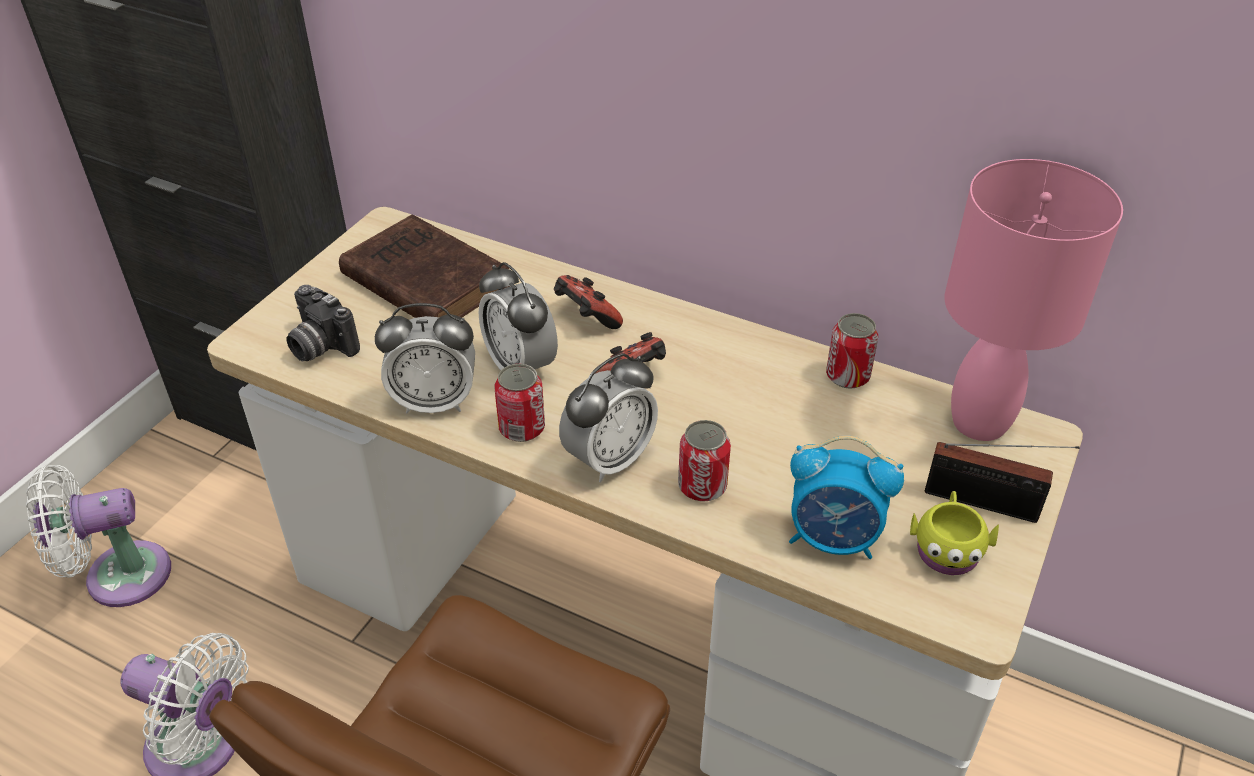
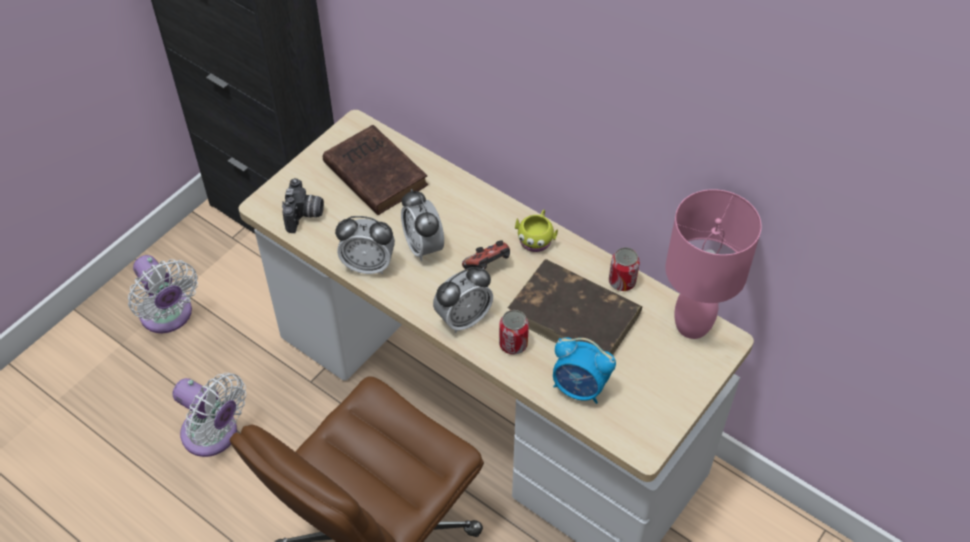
camera: 10 degrees right, 10 degrees up
(119, 576) = (168, 316): white fan -> white fan turned 120 degrees counterclockwise
(319, 346) = (305, 216): camera -> camera turned 135 degrees counterclockwise
(522, 428) = (416, 290): can -> none
(586, 319) = (470, 217): game controller -> none
(790, 432) = (575, 316): none -> brown book
(947, 548) = (642, 403): yellow mug -> yellow mug (536, 238)
(987, 504) = (676, 380): radio -> none

